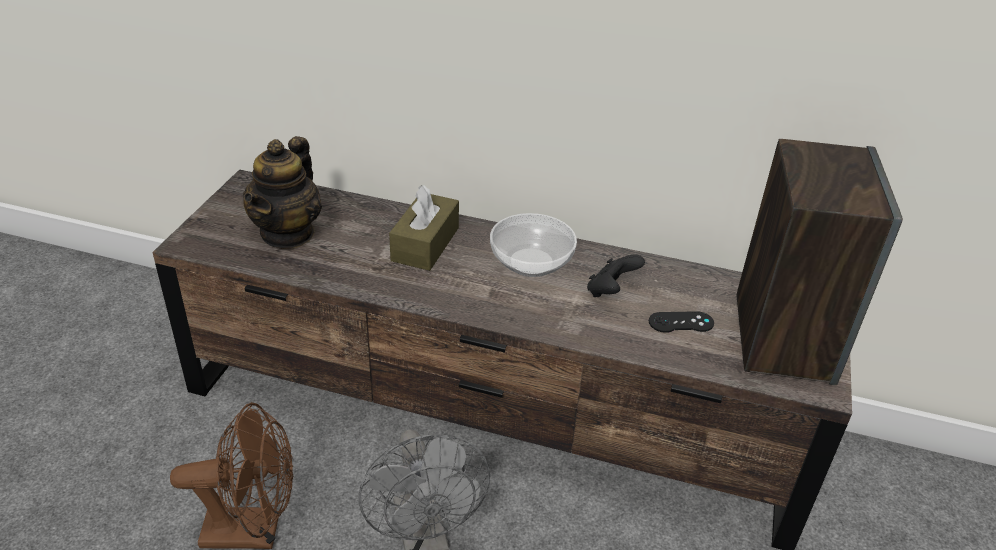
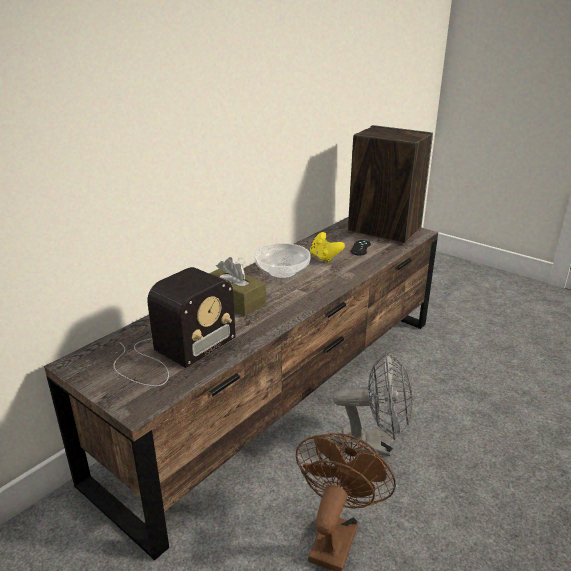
camera: 65 degrees left, 10 degrees down
(288, 233) = (171, 353): teapot -> radio
(611, 291) = (324, 258): black game controller -> yellow game controller

